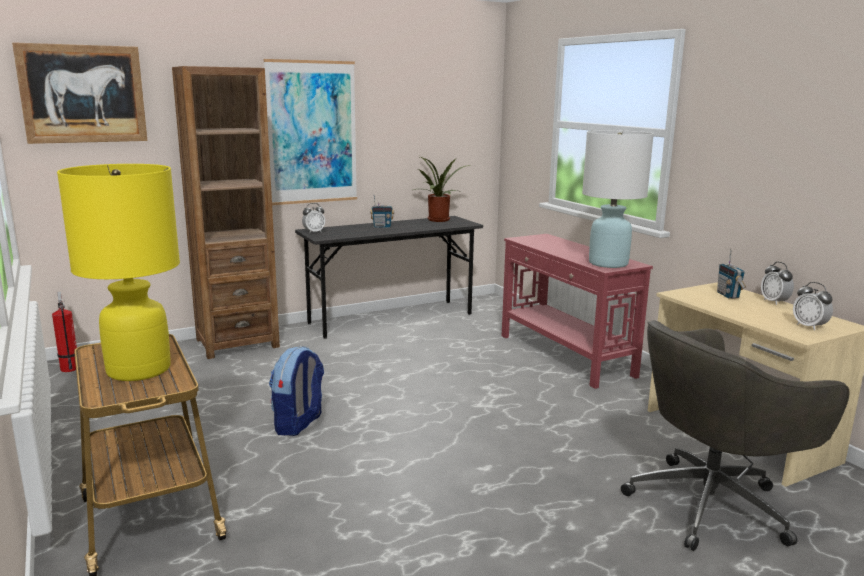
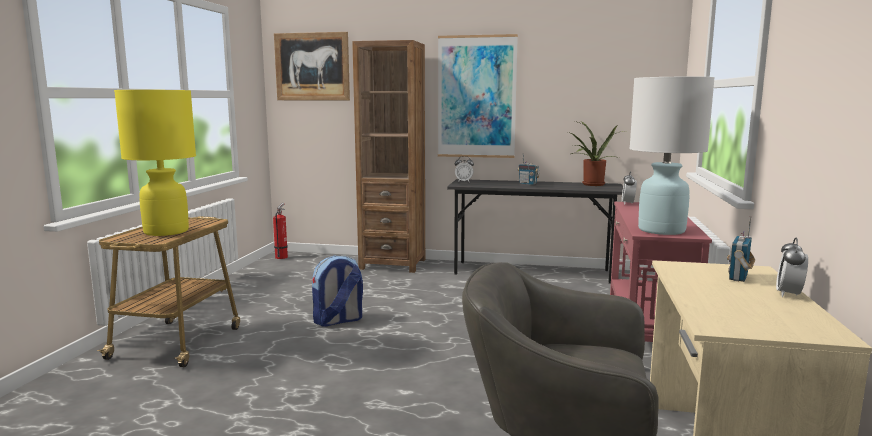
camera: 40 degrees right, 5 degrees down
(809, 326) = (759, 322): alarm clock -> alarm clock (628, 203)

